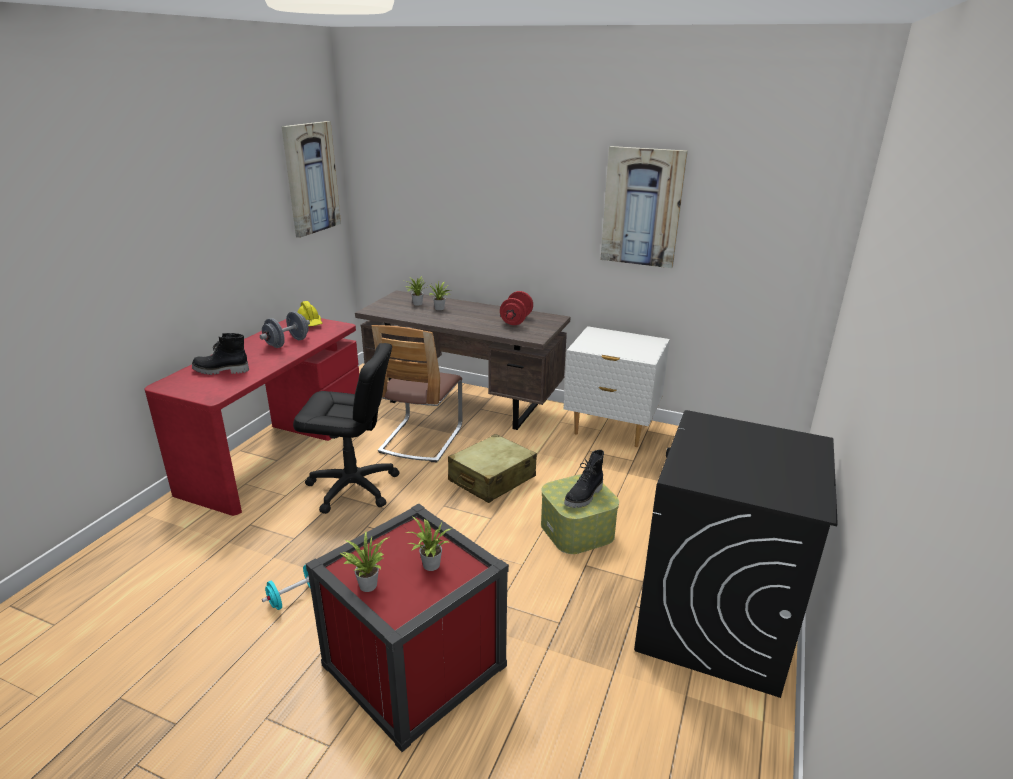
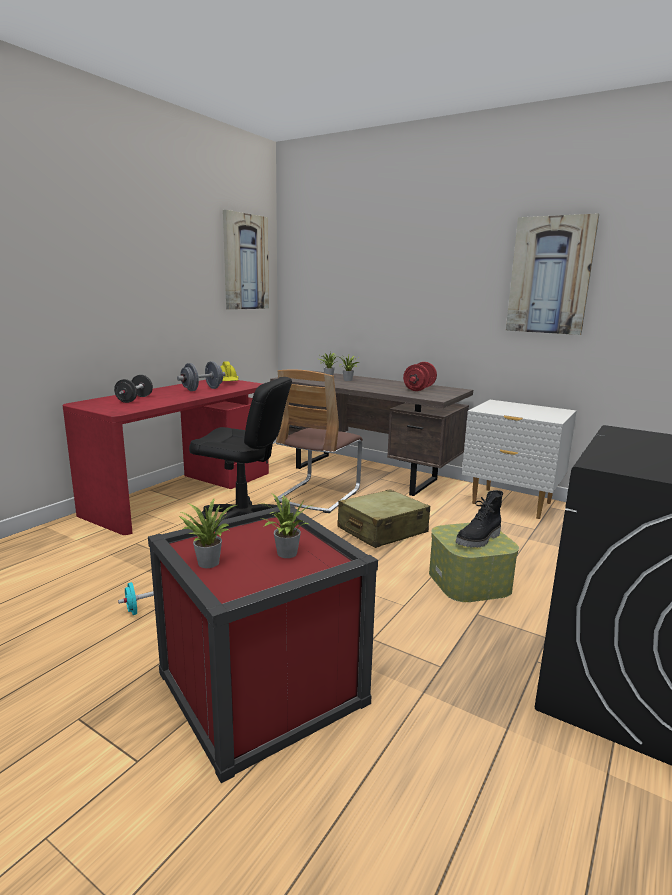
camera: 10 degrees right, 10 degrees down
(220, 371) = (134, 399): black boot -> black dumbbell

